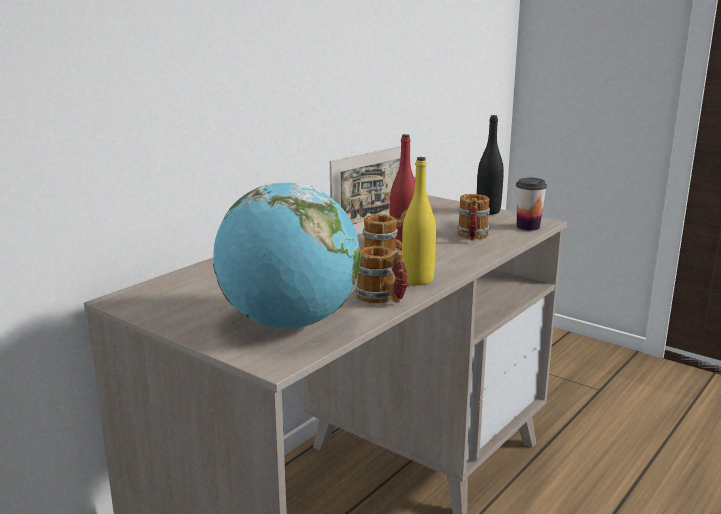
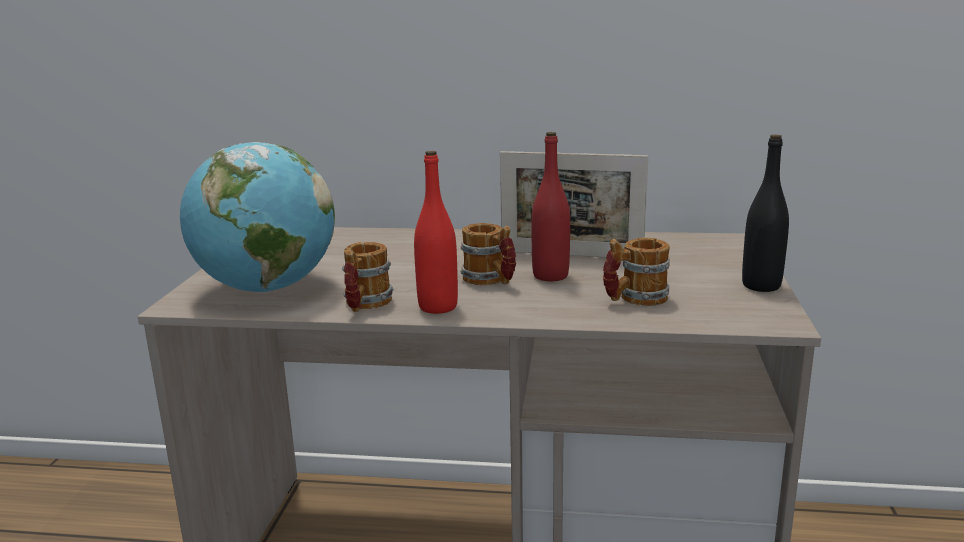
camera: 60 degrees right, 0 degrees up
(417, 280) = (438, 307): yellow bottle -> red bottle
(528, 227) = (738, 318): cup -> none

